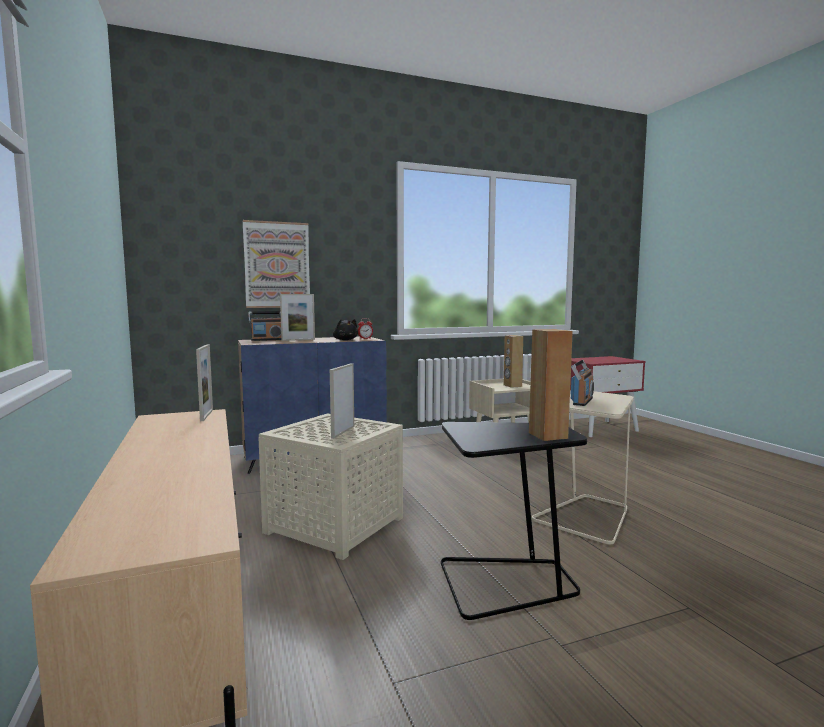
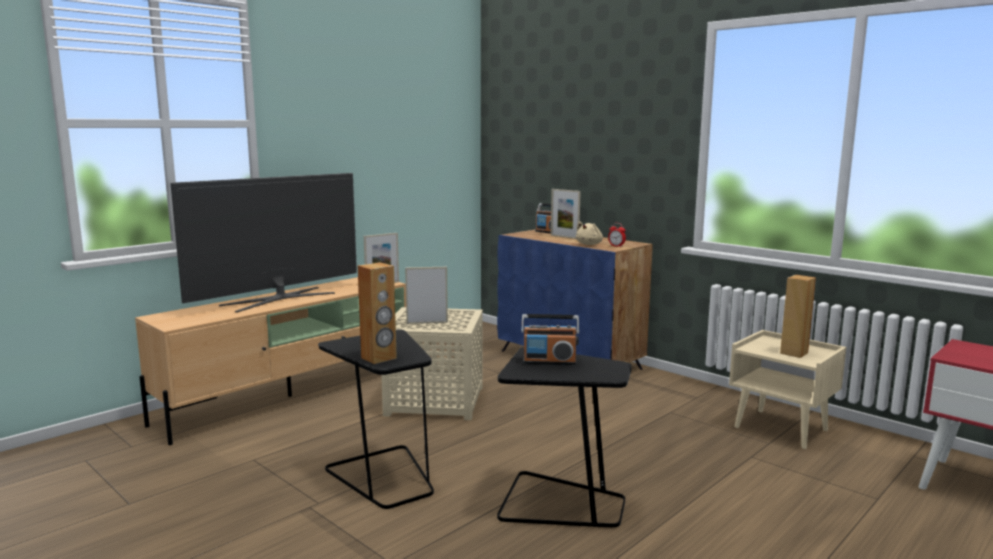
camera: 65 degrees right, 5 degrees up
(169, 460) = (279, 299): none -> television
(277, 265) = (577, 157): picture -> none
(345, 340) = (589, 244): black plush toy -> beige plush toy
(586, 517) = (560, 503): beige side table -> black side table

